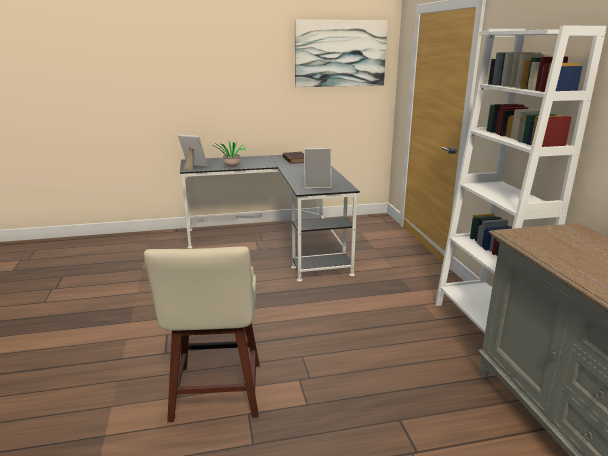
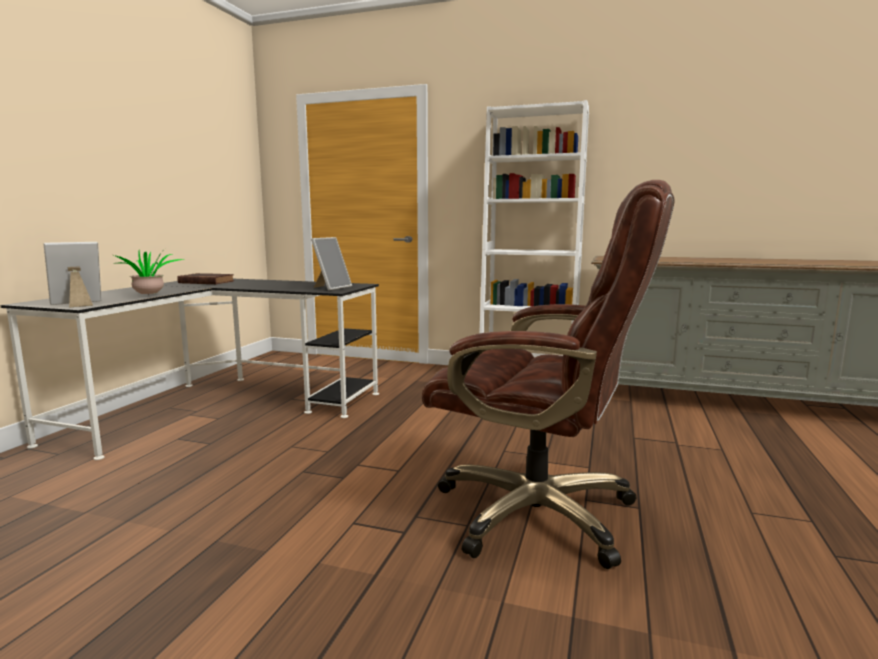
camera: 60 degrees left, 10 degrees down
(216, 394) = (536, 512): beige stool -> brown office chair
(340, 53) = (209, 141): picture -> none

